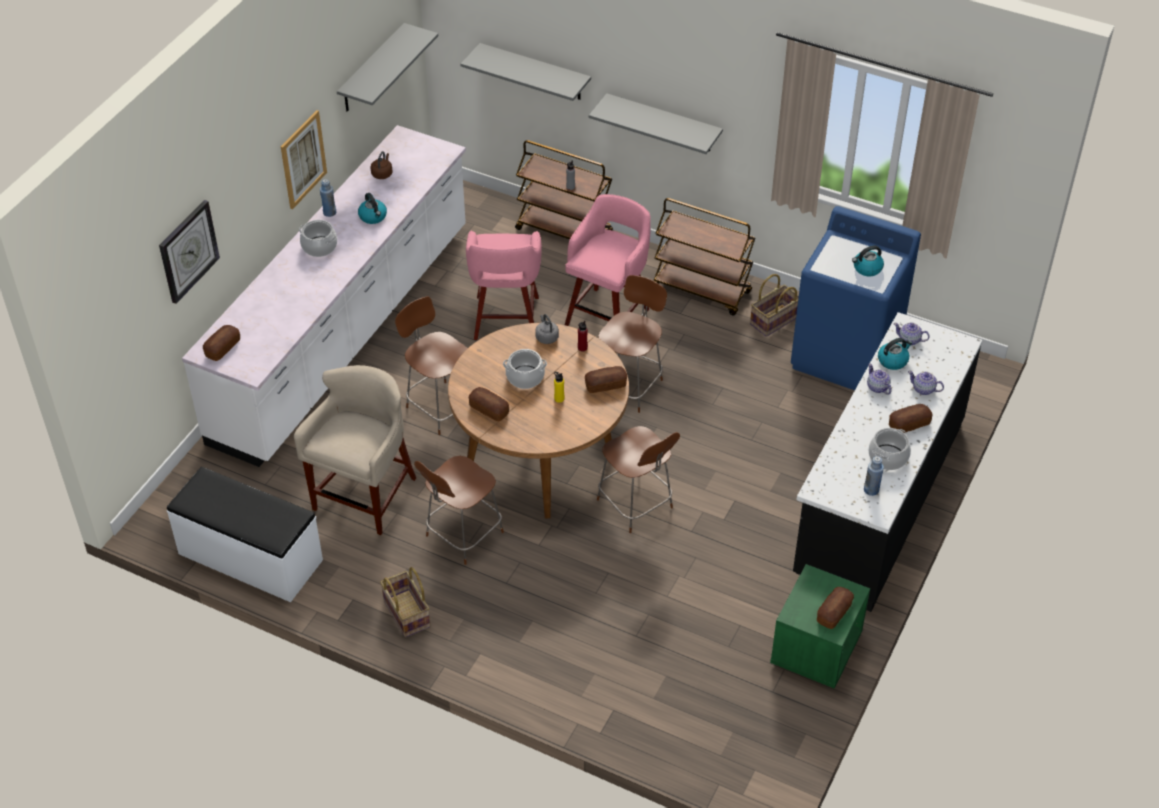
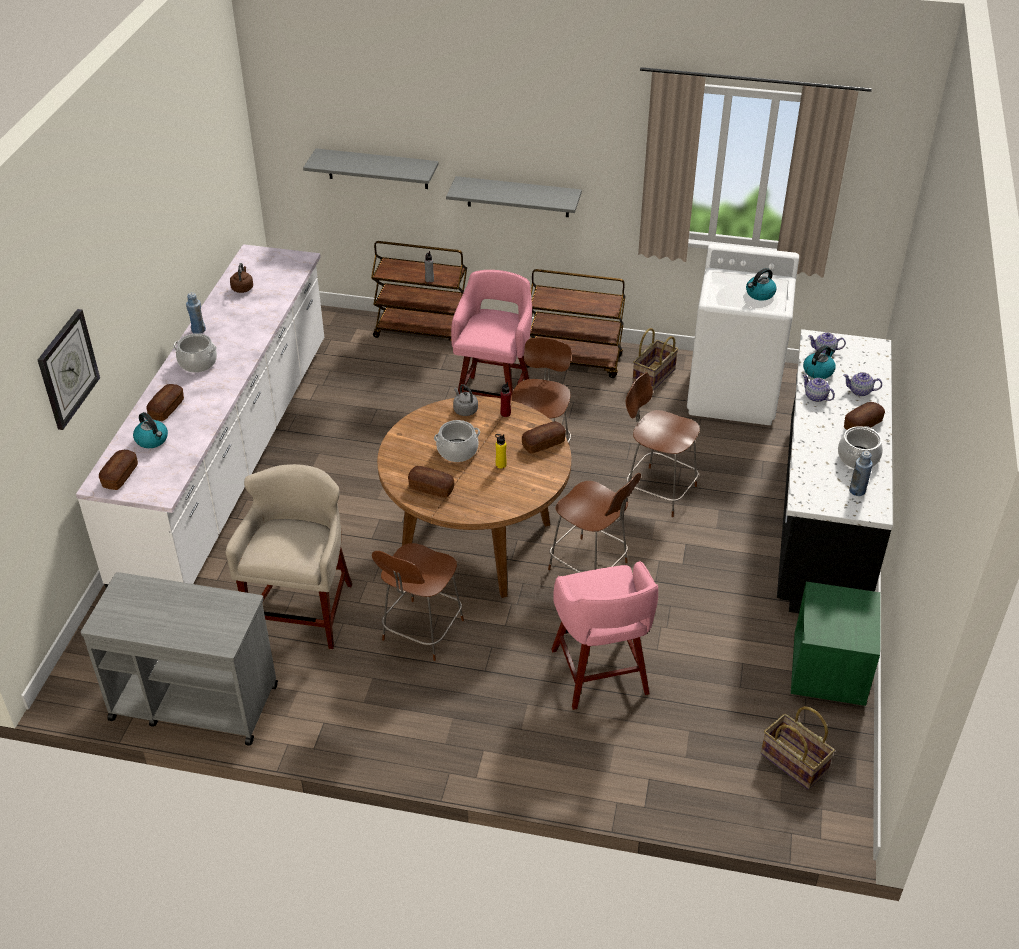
camera: 15 degrees left, 5 degrees down
(250, 557) = (193, 702): white bench -> grey cart
(303, 159) = (165, 273): picture -> none
(372, 69) = (215, 181): grey shelf -> none
(373, 217) = (246, 327): kettle -> kettle (152, 440)
(406, 614) = (387, 725): basket -> basket (793, 763)
(440, 406) = (354, 510): brown chair -> brown chair (658, 490)
(506, 320) = (393, 419): pink stool -> pink stool (600, 674)
(834, 612) = (856, 623): bread -> bread (167, 409)
(846, 355) = (733, 394): blue washing machine -> white washing machine

